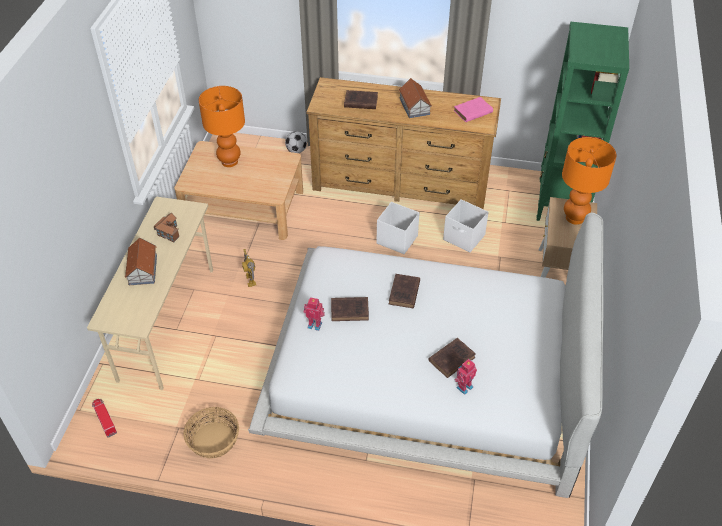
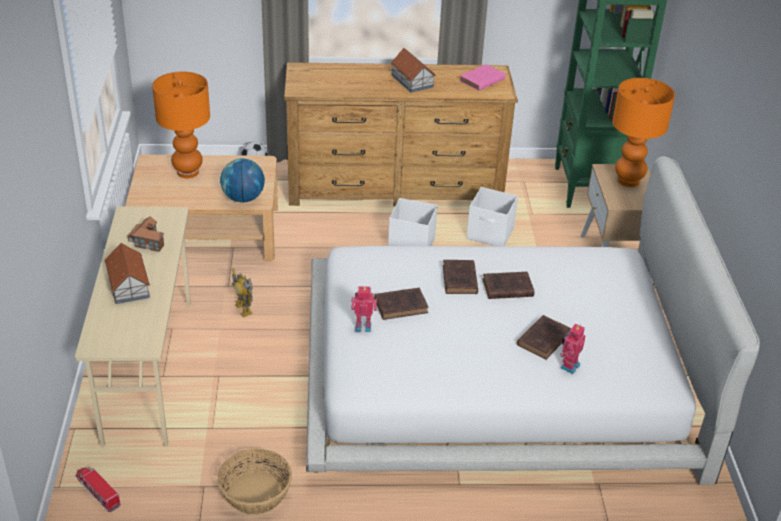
camera: 15 degrees left, 10 degrees down
(264, 191) = (243, 198): none -> globe
(360, 102) = (345, 82): brown book -> brown book (506, 288)

